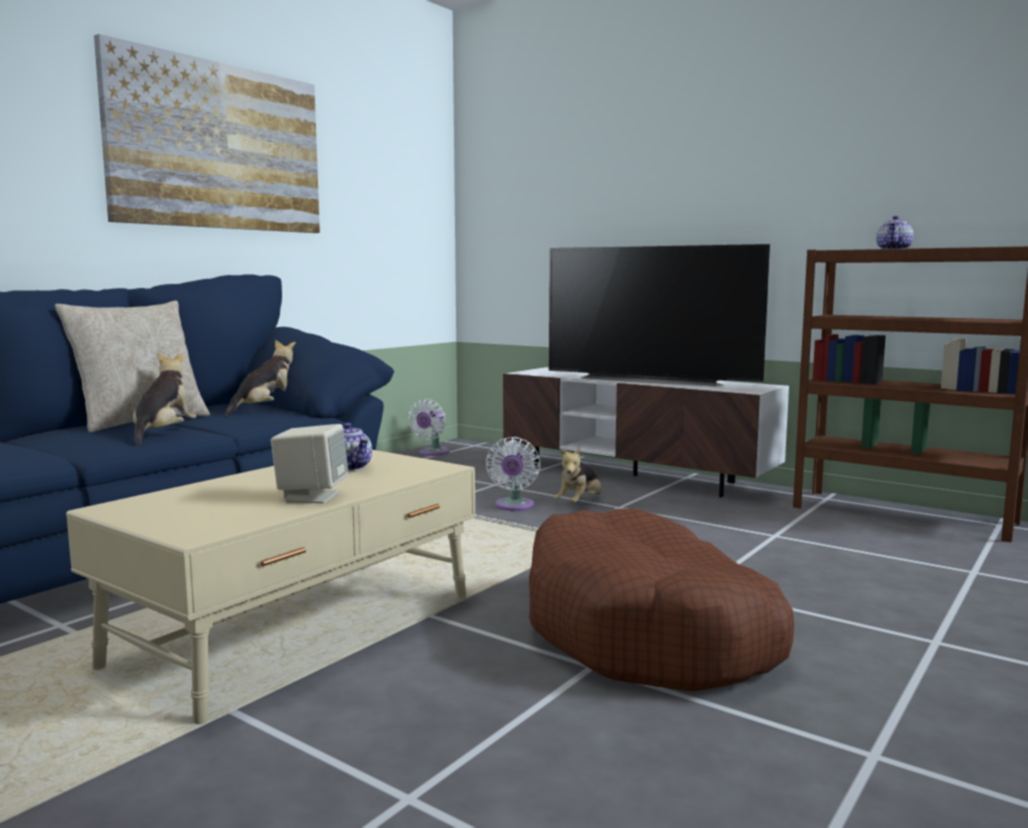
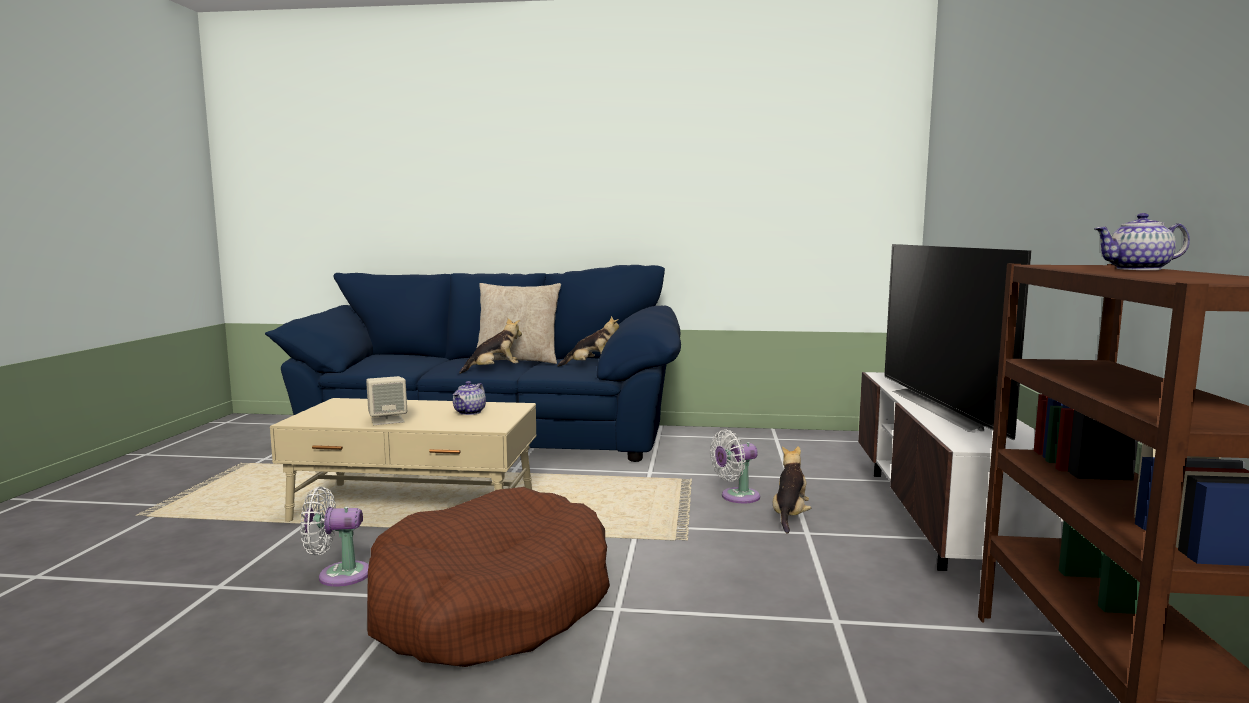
camera: 60 degrees right, 0 degrees up
(218, 147) = (642, 168): picture -> none
(432, 453) = (839, 438): white fan -> white fan (339, 575)
(579, 503) = (789, 516): plush toy -> plush toy turned 105 degrees clockwise

